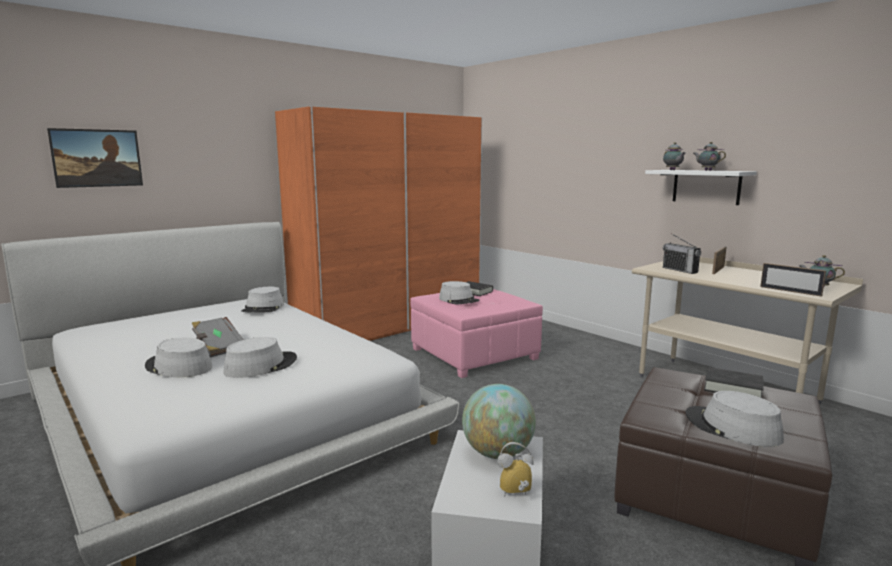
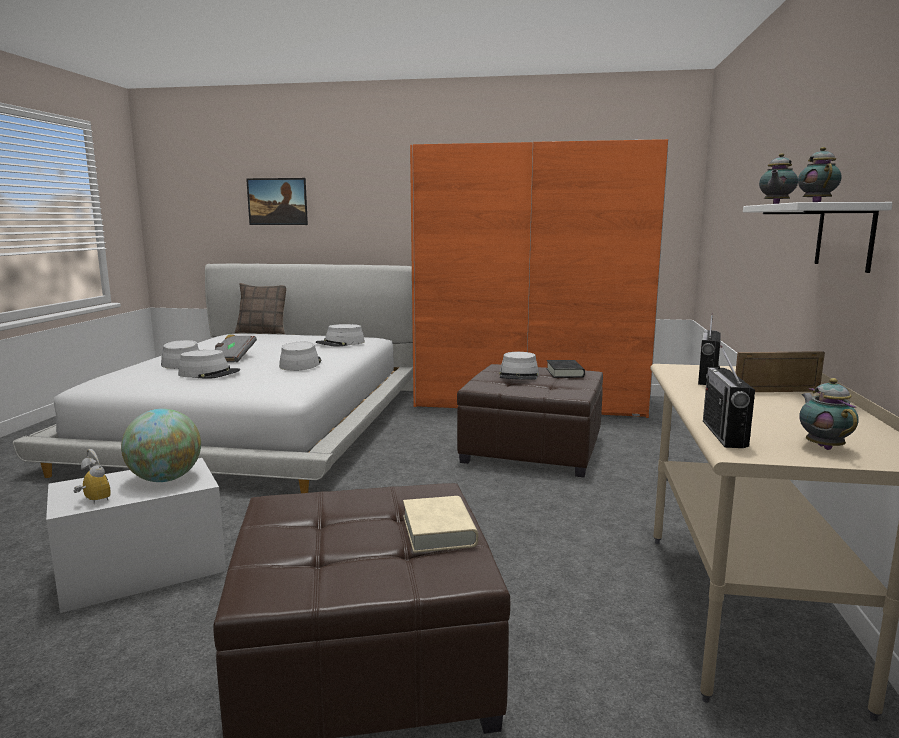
camera: 50 degrees right, 0 degrees up
(120, 318) = (263, 332): none -> pillow
(474, 353) = (533, 449): pink ottoman -> brown ottoman
(732, 427) = (292, 546): grey hat -> grey hat (300, 364)
(733, 388) = (439, 531): black book -> beige book
(790, 291) = (724, 434): picture frame -> radio

